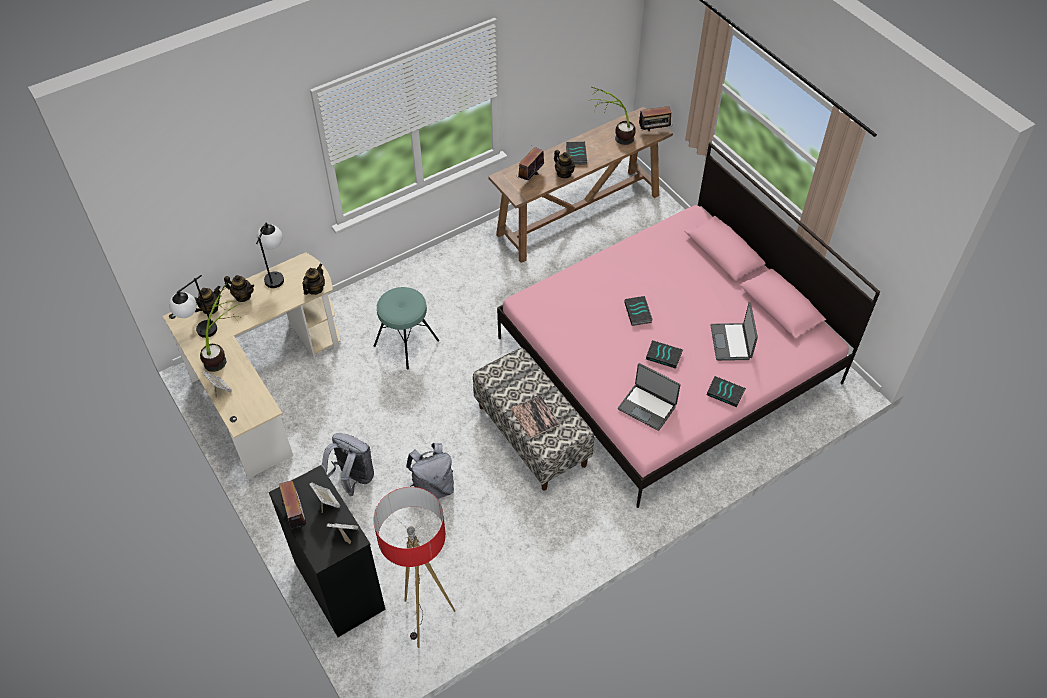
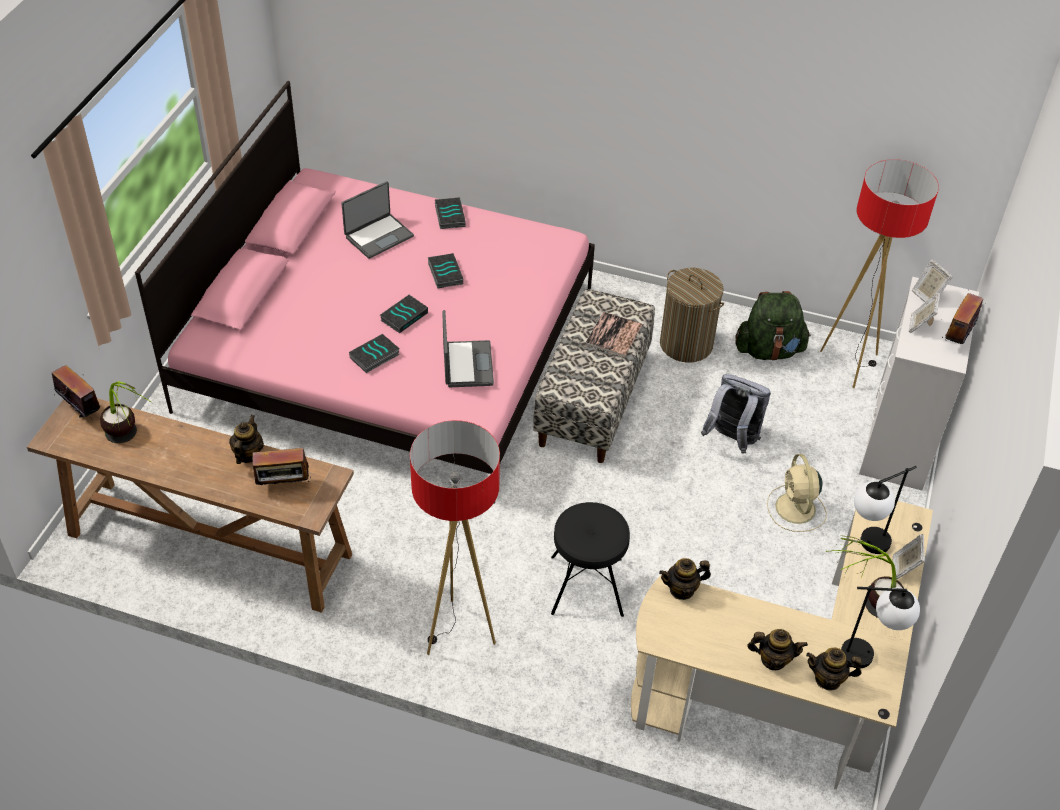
camera: 130 degrees left, 5 degrees down
(243, 296) = (773, 659): teapot -> teapot turned 120 degrees clockwise
(276, 275) = (704, 651): table lamp -> table lamp (865, 546)
(338, 585) = (898, 443): black dresser -> white dresser
(352, 479) = (796, 509): grey backpack -> beige fan
(406, 343) = (587, 586): turquoise stool -> black stool
(433, 276) = (457, 632): none -> floor lamp
(485, 576) = (769, 350): none -> green backpack
(535, 527) = (686, 344): none -> laundry basket
(575, 155) = (198, 463): book -> book (374, 357)
(647, 407) = (522, 256): laptop -> laptop (466, 365)

